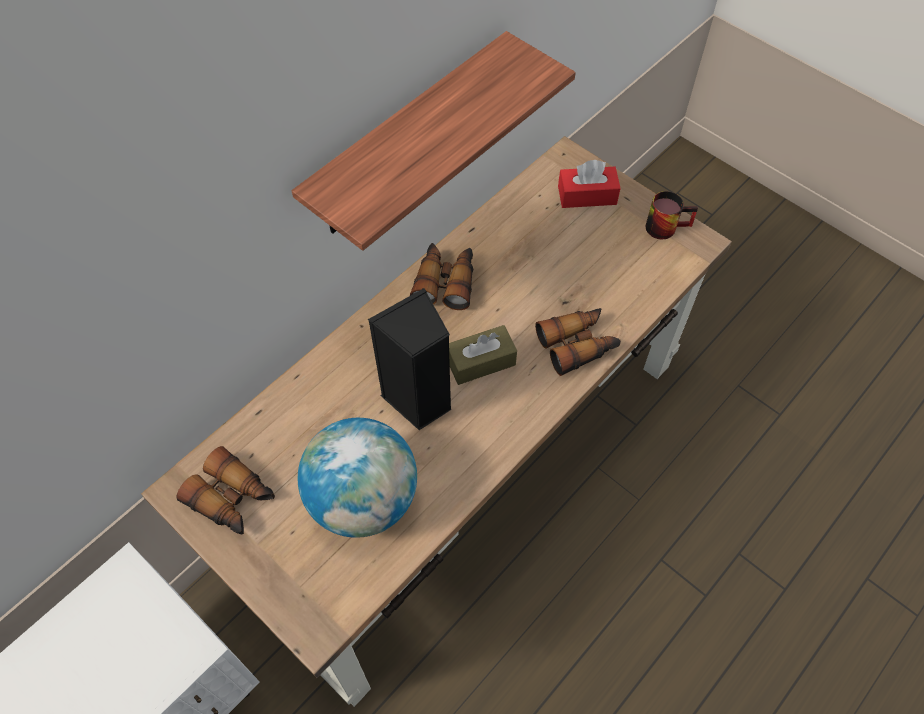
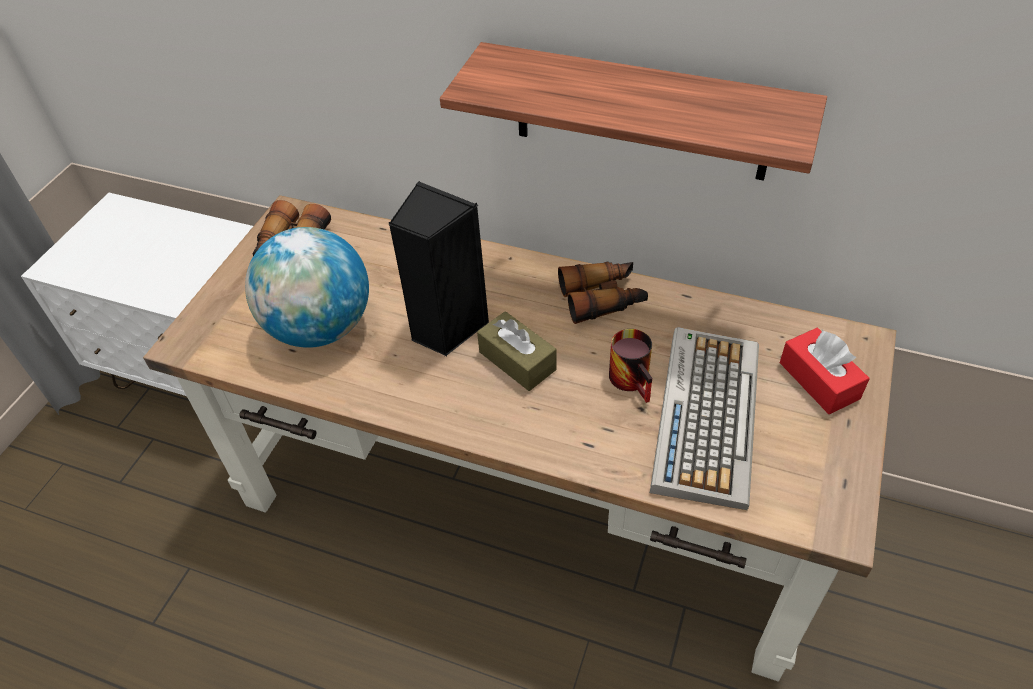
camera: 70 degrees right, 10 degrees down
(578, 344) = (588, 439): binoculars -> none
(586, 268) = (705, 414): none -> keyboard
(666, 225) = (837, 478): mug -> mug (635, 380)

